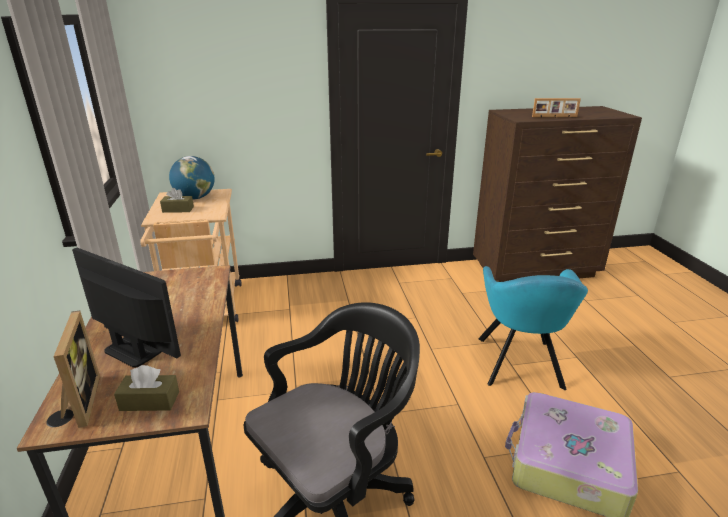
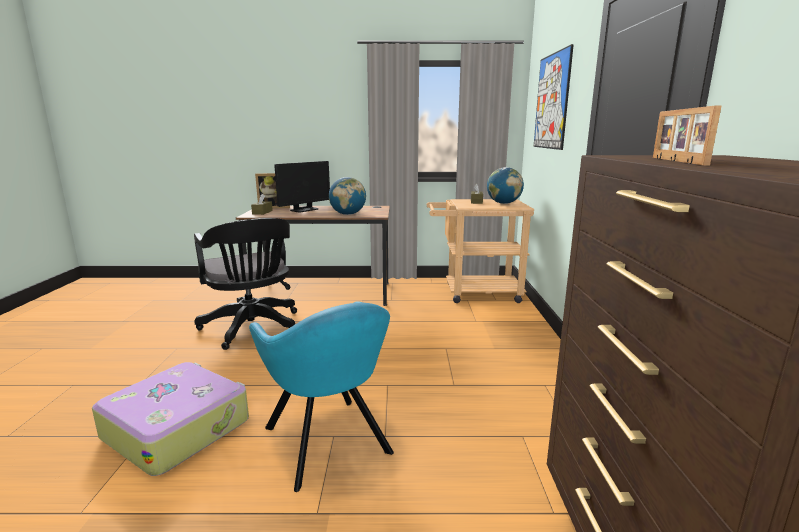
camera: 100 degrees right, 10 degrees down
(199, 297) = (348, 214): none -> globe
(220, 75) = (551, 101): none -> picture
(520, 365) = (329, 443): turquoise armchair -> turquoise armchair turned 135 degrees counterclockwise

